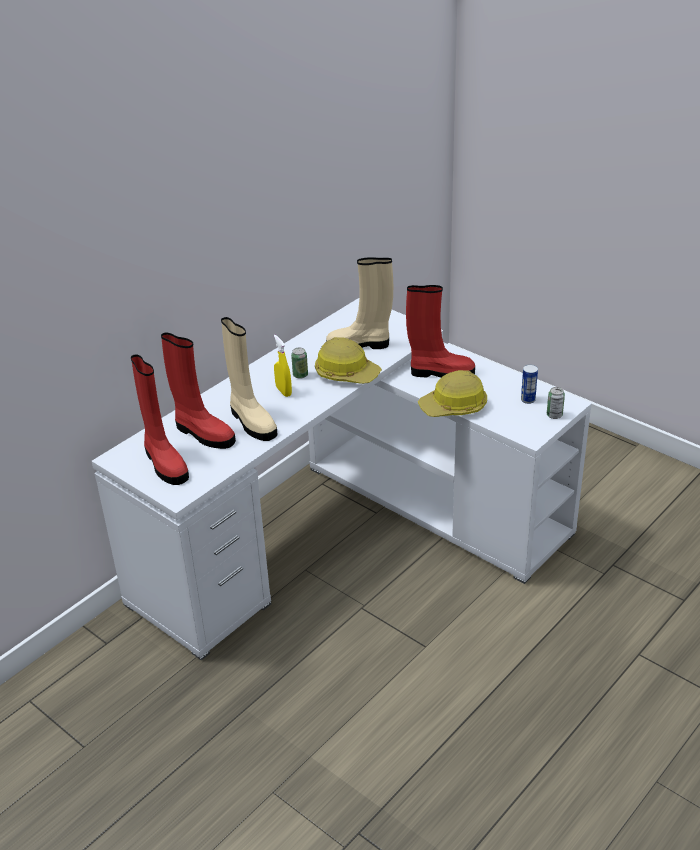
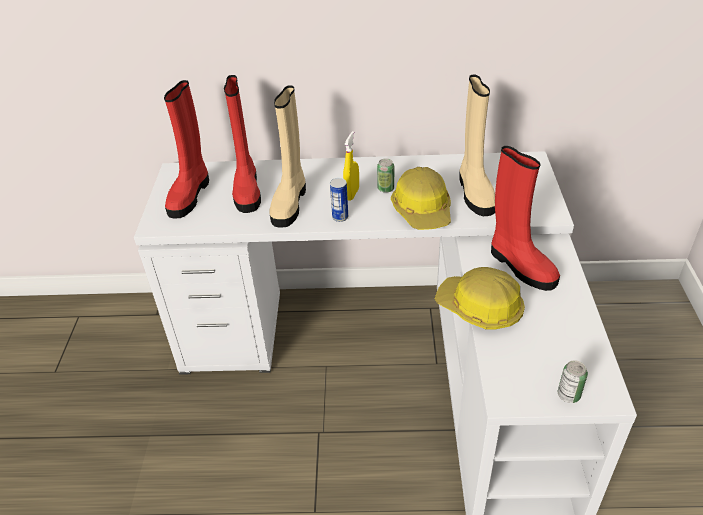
camera: 50 degrees right, 5 degrees up
(360, 345) = (474, 193): beige boot -> beige boot turned 150 degrees counterclockwise
(528, 400) = (565, 356): can -> can (340, 217)

